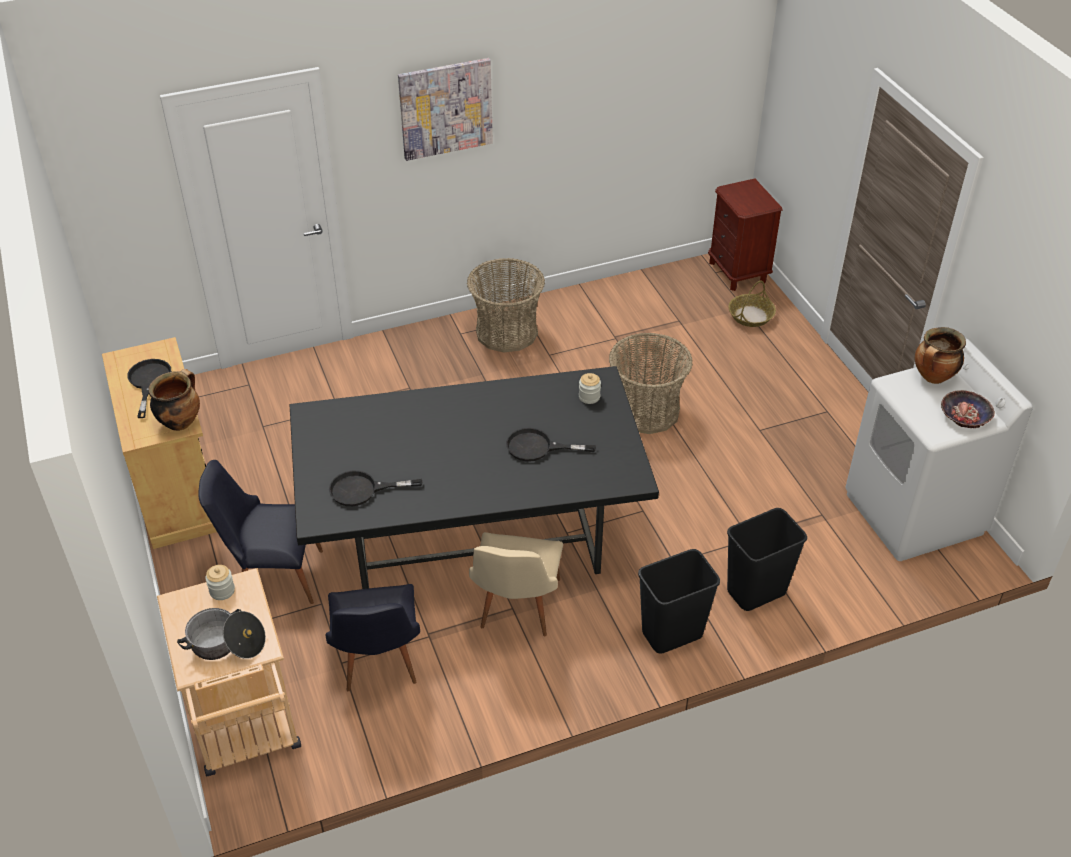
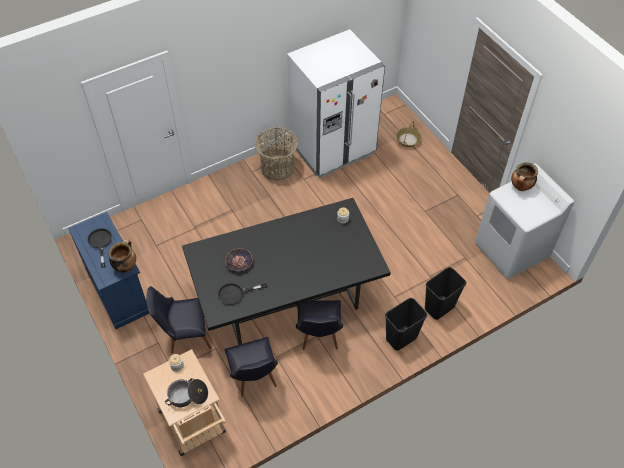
camera: 10 degrees left, 10 degrees up
(176, 489) = (118, 291): beige cabinet -> blue cabinet
(445, 108) = (237, 58): picture -> none
(516, 610) = (319, 336): beige chair -> black chair
(537, 447) = (322, 254): black frying pan -> none
(611, 315) = (332, 148): none -> white fridge
(646, 410) = (363, 207): basket -> none
(737, 272) = (396, 112): brown nightstand -> none
(965, 416) = (540, 209): bowl -> bowl (239, 263)

